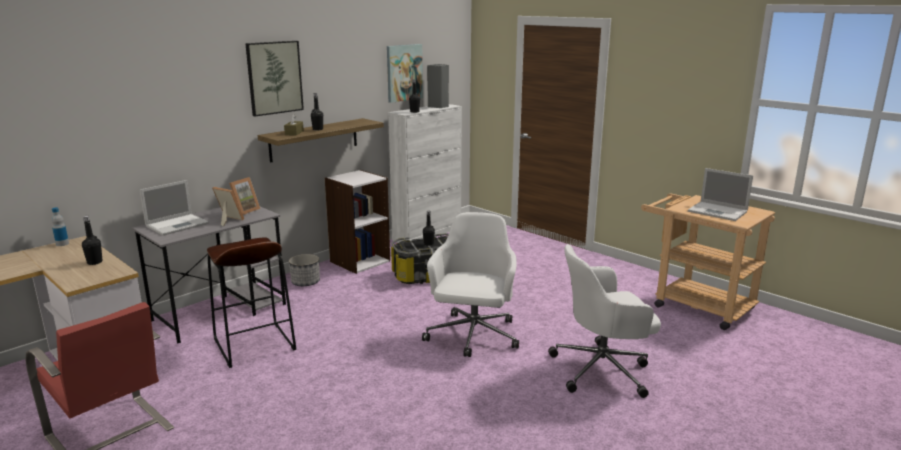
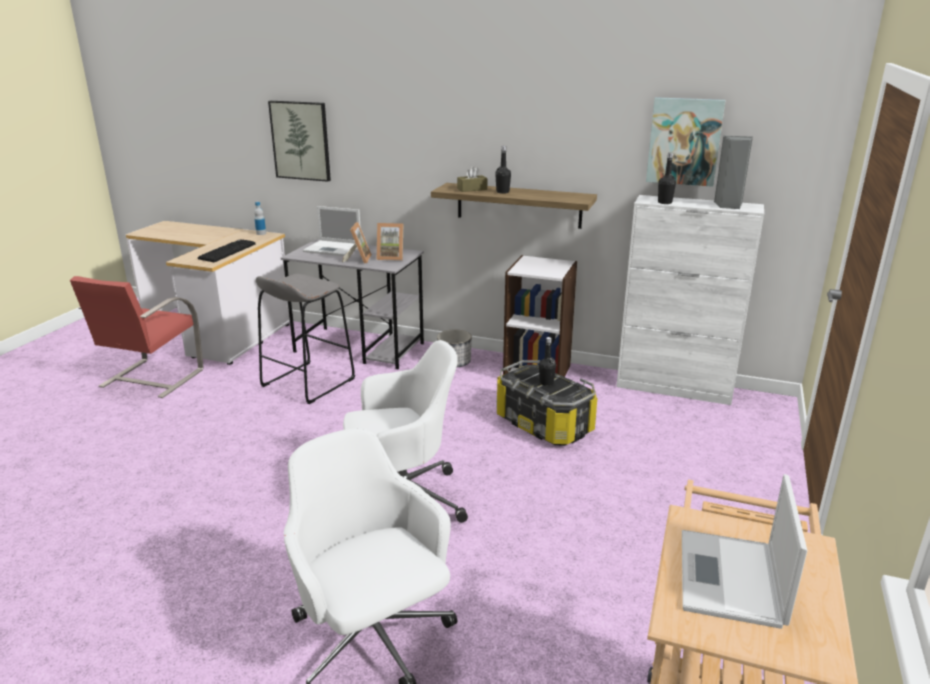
camera: 65 degrees right, 5 degrees up
(94, 262) = (227, 251): black bottle -> keyboard
(254, 345) = (308, 382): brown stool -> grey stool
(274, 77) = (473, 120): picture -> picture (301, 140)

